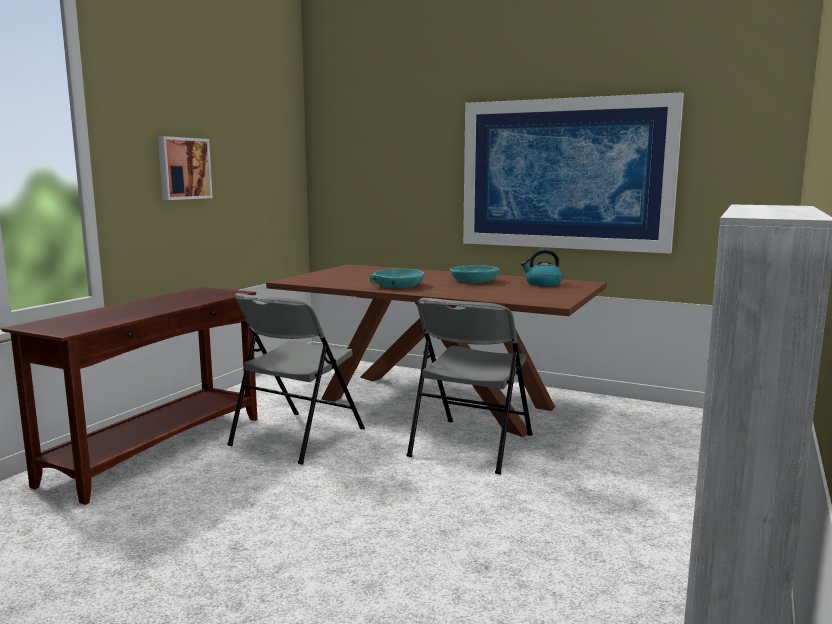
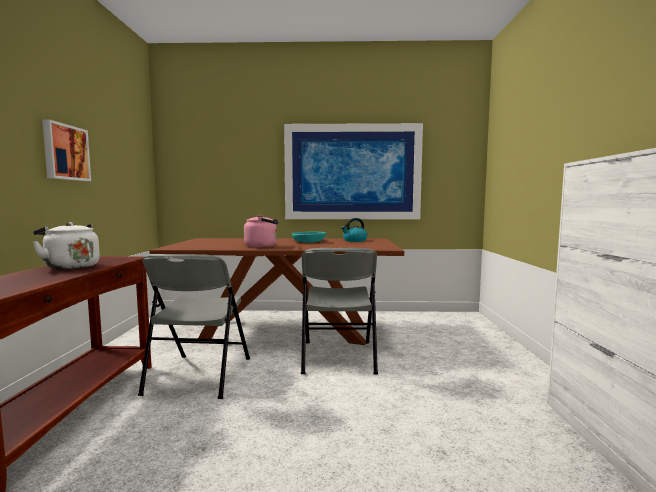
camera: 25 degrees left, 5 degrees down
(169, 301) = (70, 267): none -> white kettle
(398, 286) = (263, 246): turquoise bowl -> pink kettle

